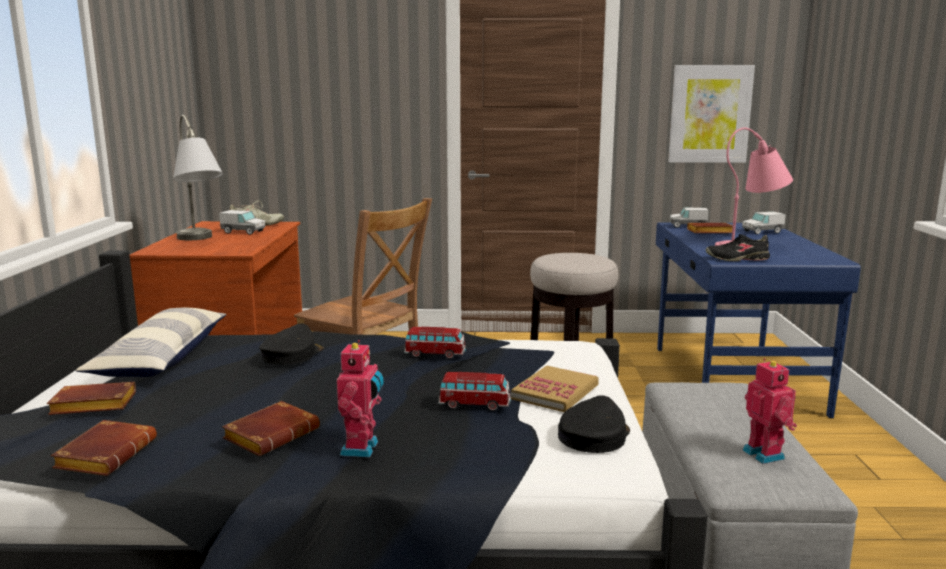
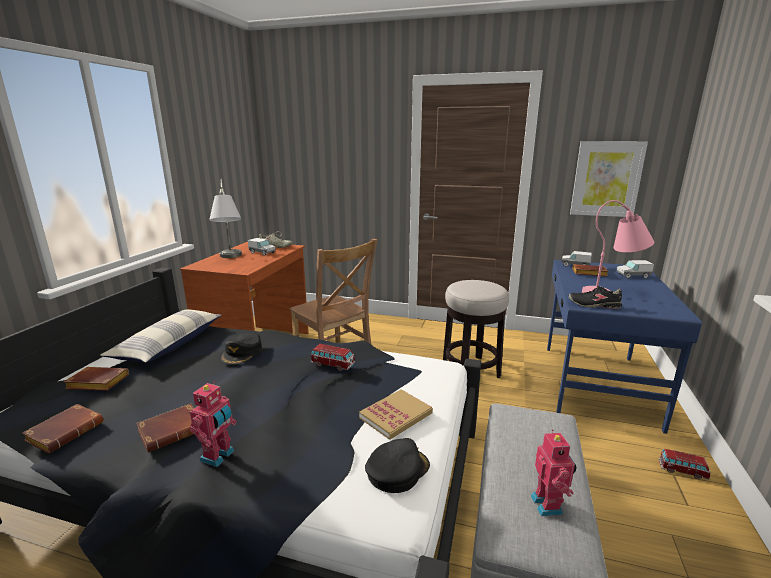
camera: 15 degrees right, 5 degrees up
(291, 354) = (242, 353): black cap -> black cap turned 150 degrees clockwise
(474, 404) = (326, 422): toy car -> toy car (682, 471)

